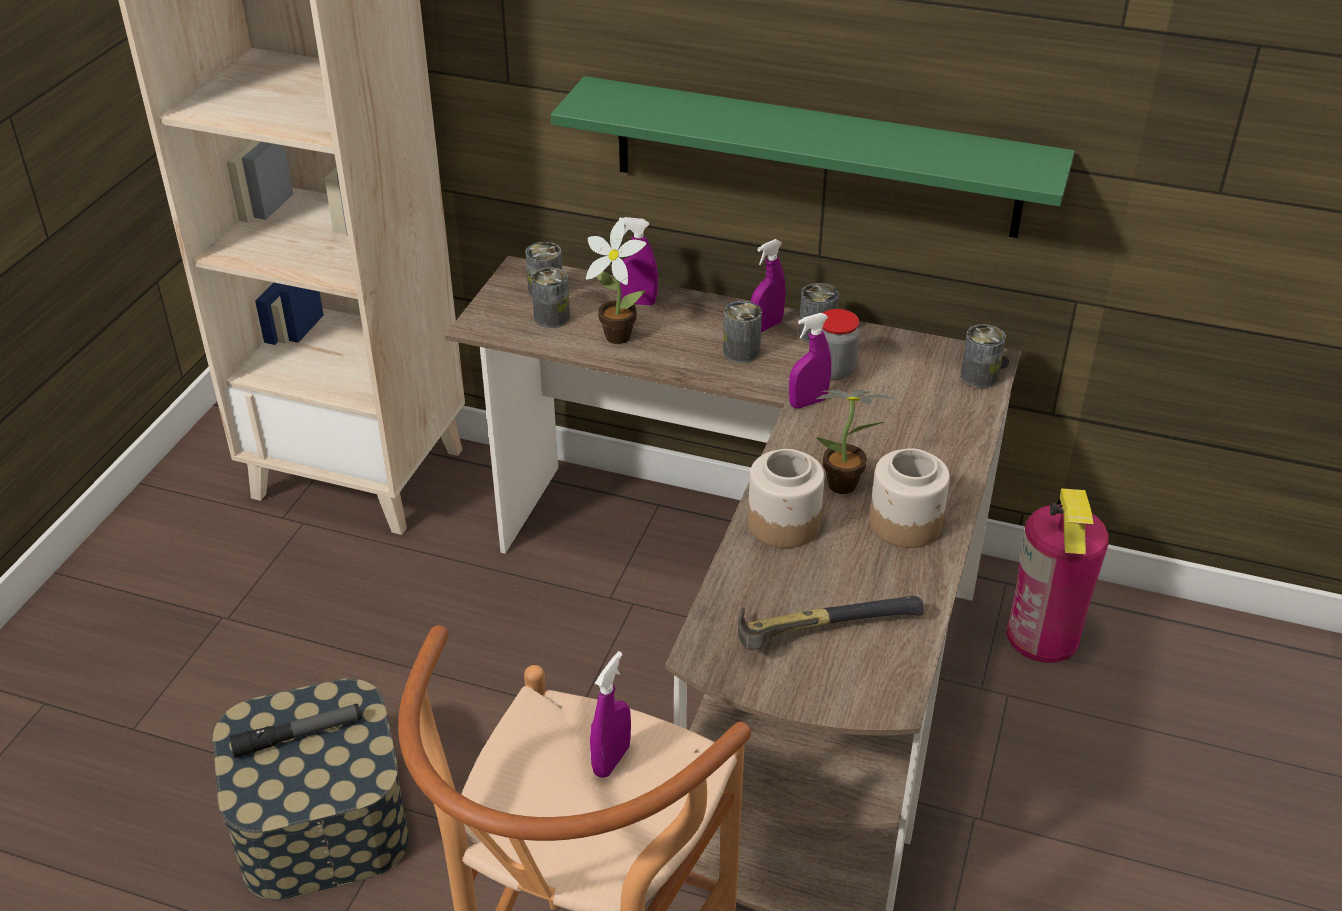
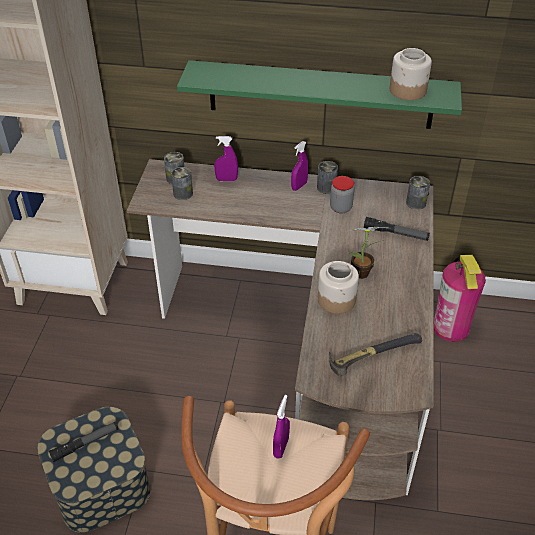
camera: 10 degrees left, 5 degrees up
(615, 334) = (220, 199): potted plant -> none
(741, 352) = (289, 202): can -> none
(808, 402) = (331, 228): purple spray bottle -> none
(906, 524) = (399, 291): jar -> jar (408, 90)
(927, 425) = (396, 233): none -> flashlight

